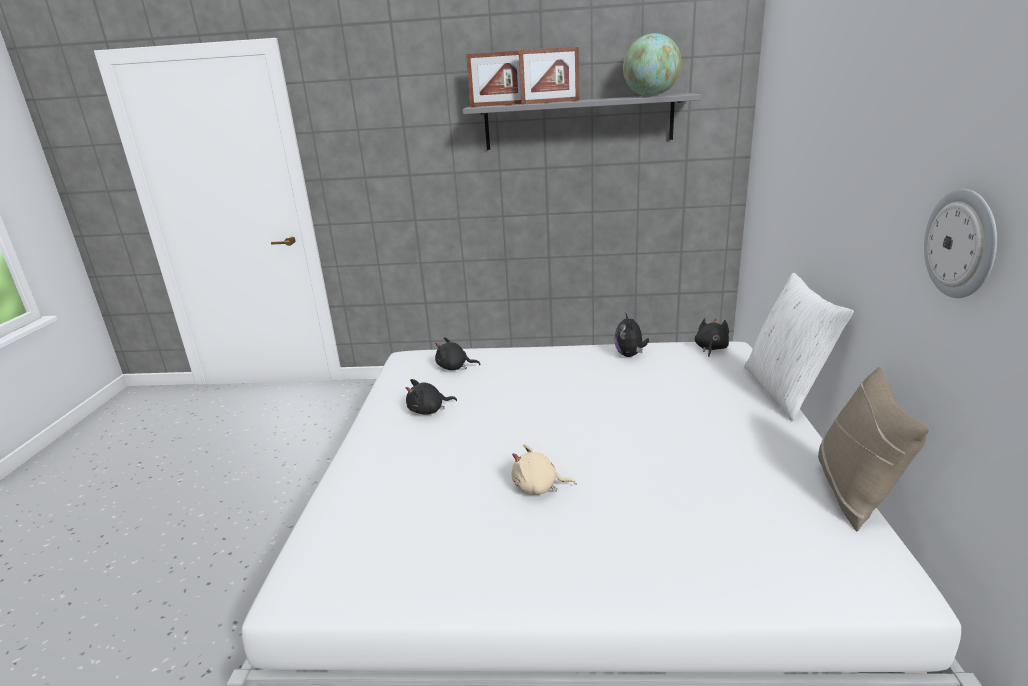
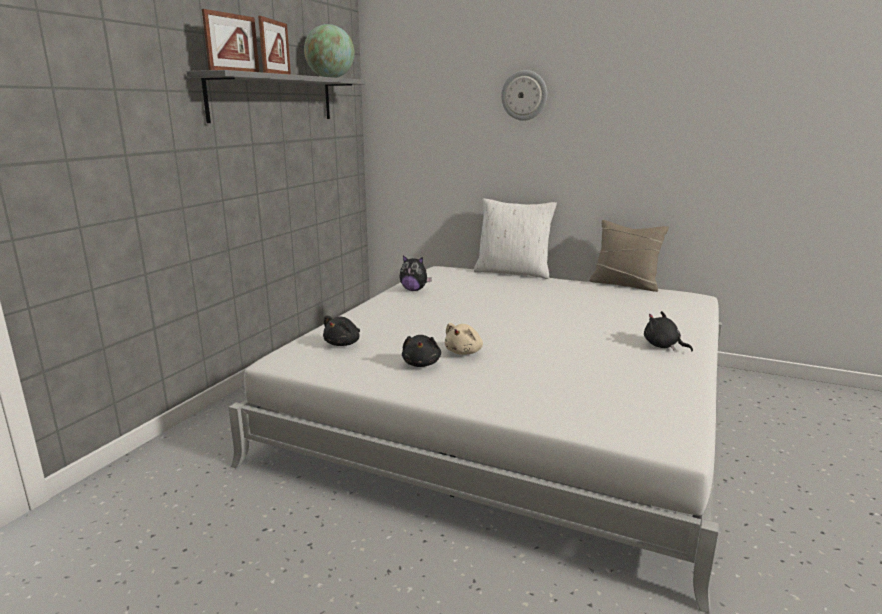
camera: 70 degrees left, 5 degrees down
(538, 487) = (577, 344): beige plush toy -> beige plush toy (464, 352)
(710, 348) = (436, 272): black plush toy -> black plush toy (663, 346)
(962, 244) = (645, 141): wall clock -> wall clock (524, 95)

